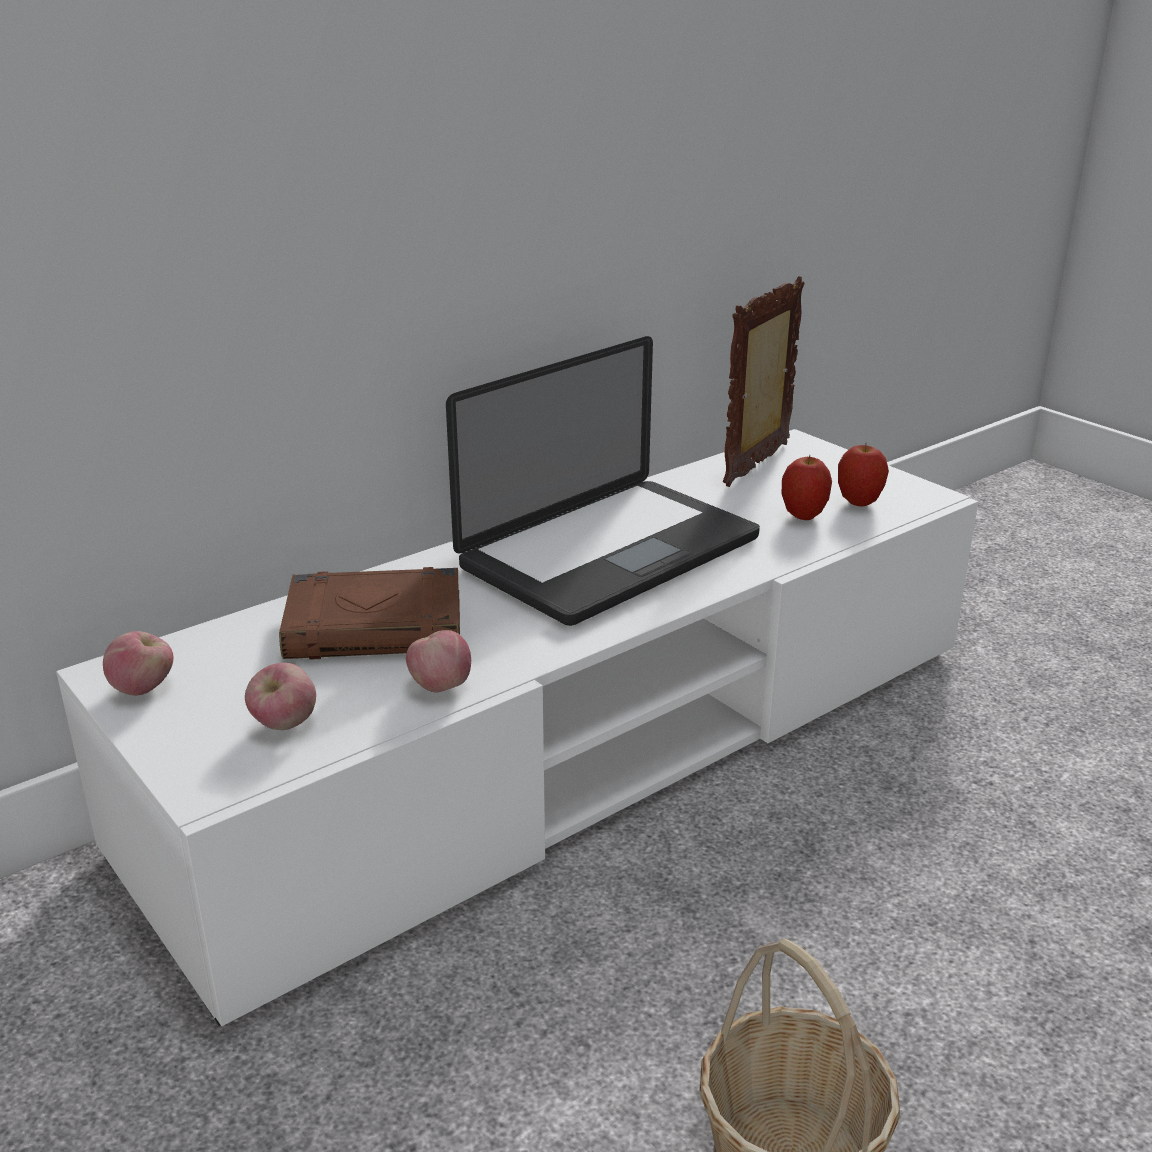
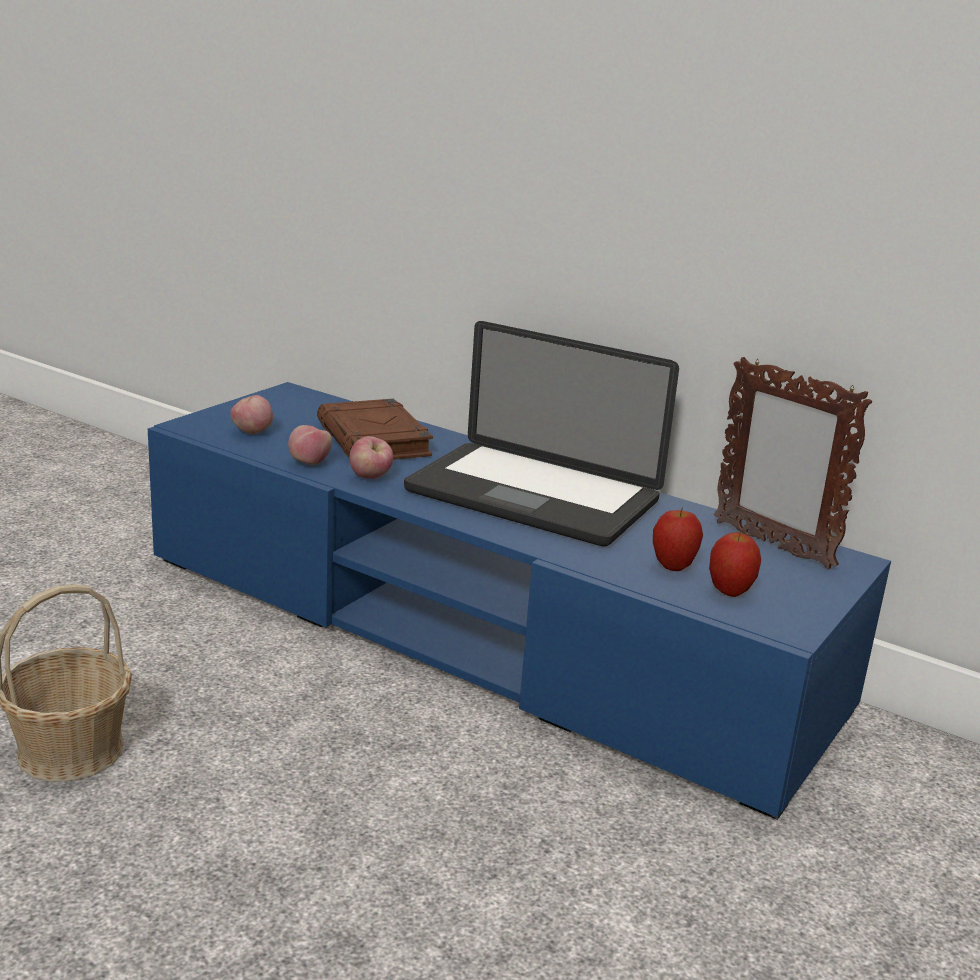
camera: 70 degrees right, 5 degrees down
(144, 689) = (276, 400): apple -> apple (370, 478)
(576, 744) = (479, 632): white tv stand -> blue tv stand
(758, 465) = (771, 545): picture frame -> picture frame turned 150 degrees counterclockwise

